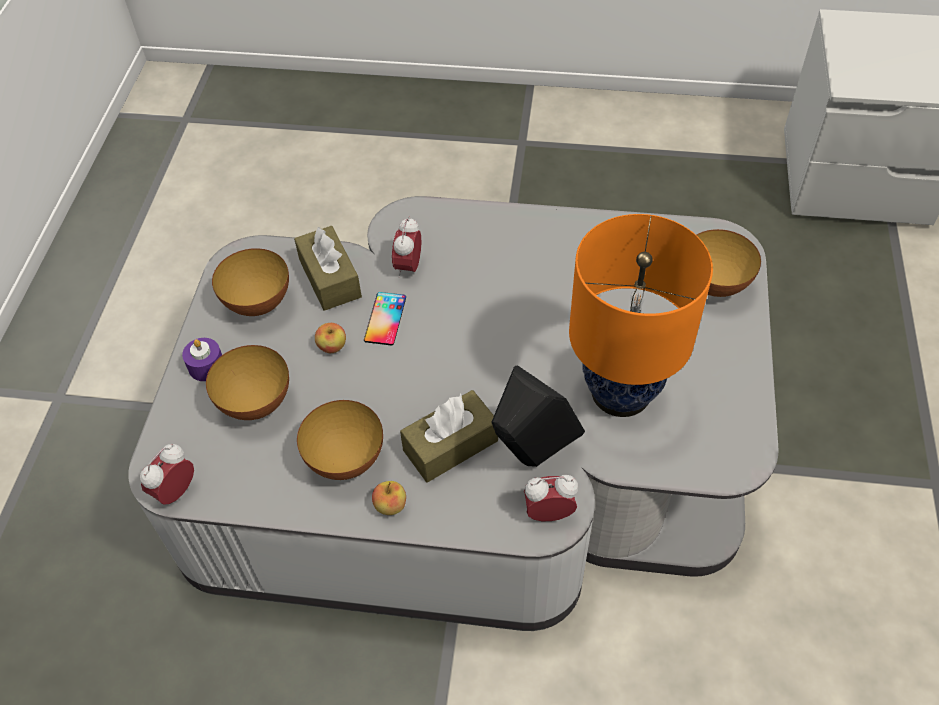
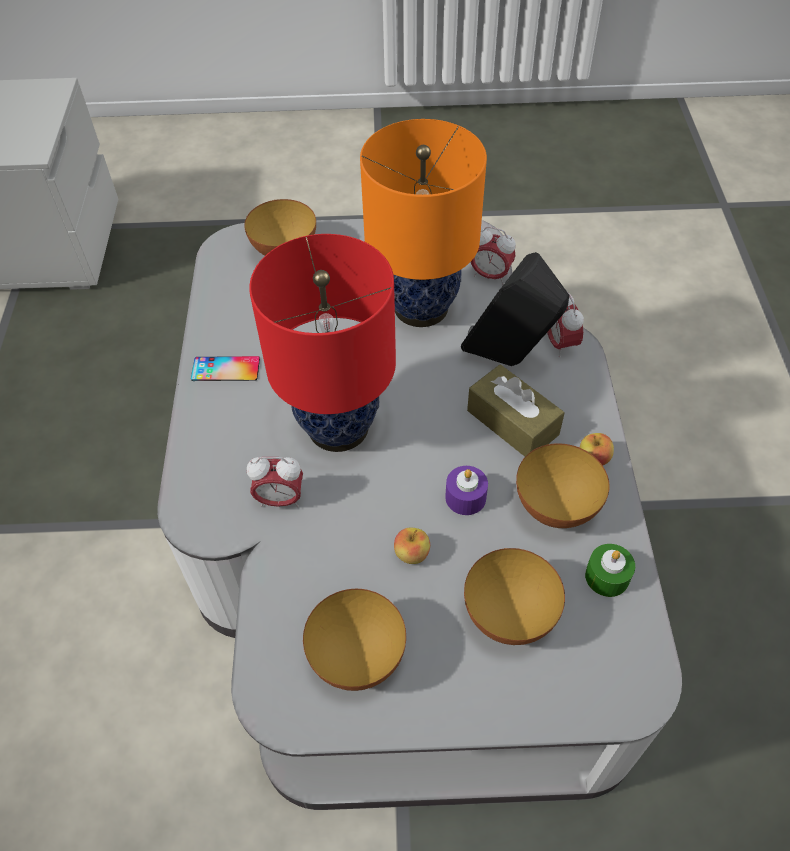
camera: 100 degrees left, 0 degrees up
(175, 491) = (648, 669): alarm clock -> alarm clock (490, 276)
(206, 366) = (468, 692): purple candle -> purple candle (465, 497)
(265, 483) = (607, 576): none -> green candle
(330, 278) = (305, 581): brown tissue box -> none
(385, 319) = (362, 508): phone -> phone (225, 369)
(475, 310) = (338, 426): none -> red table lamp

